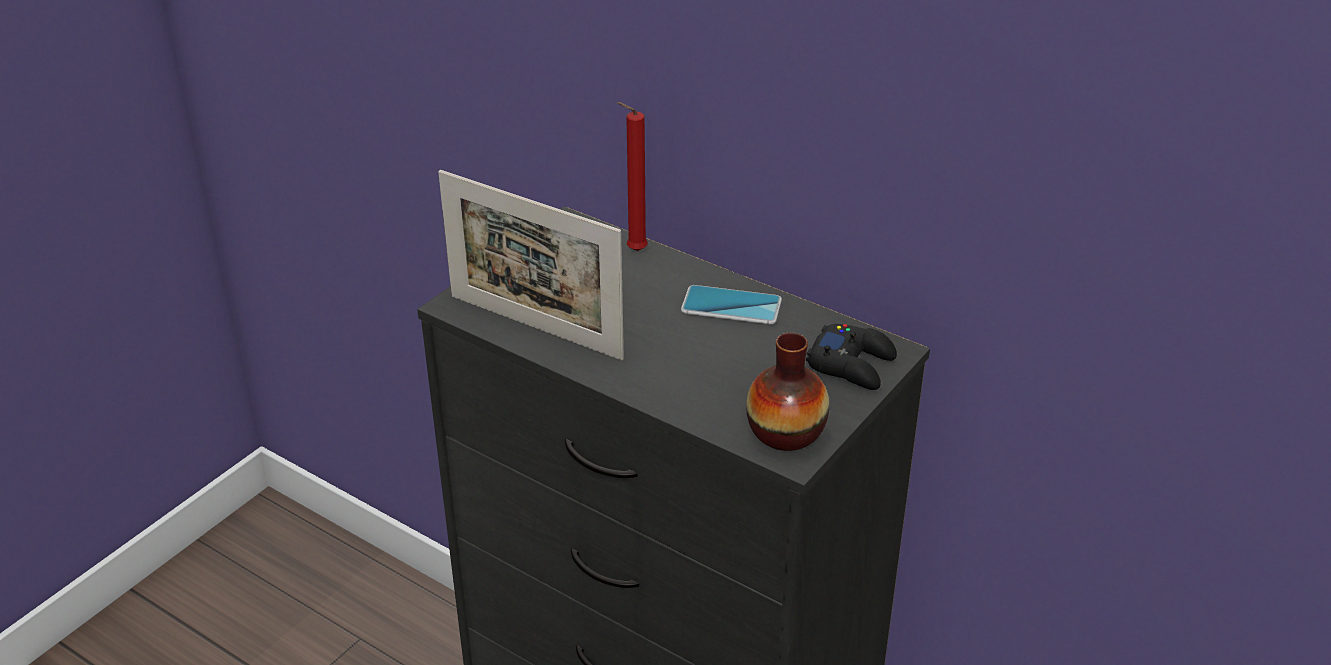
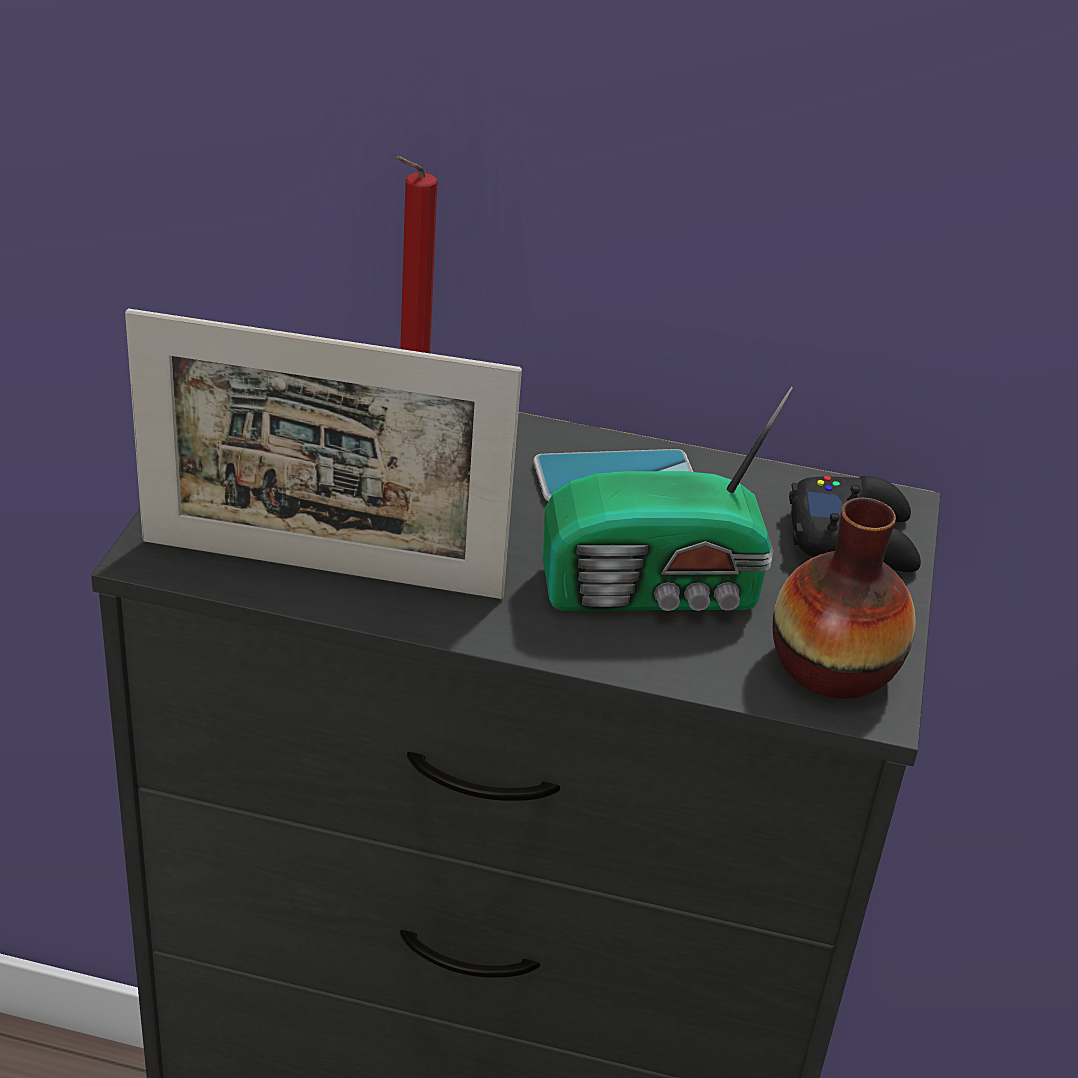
camera: 25 degrees left, 0 degrees up
(712, 372) = (657, 591): none -> radio

